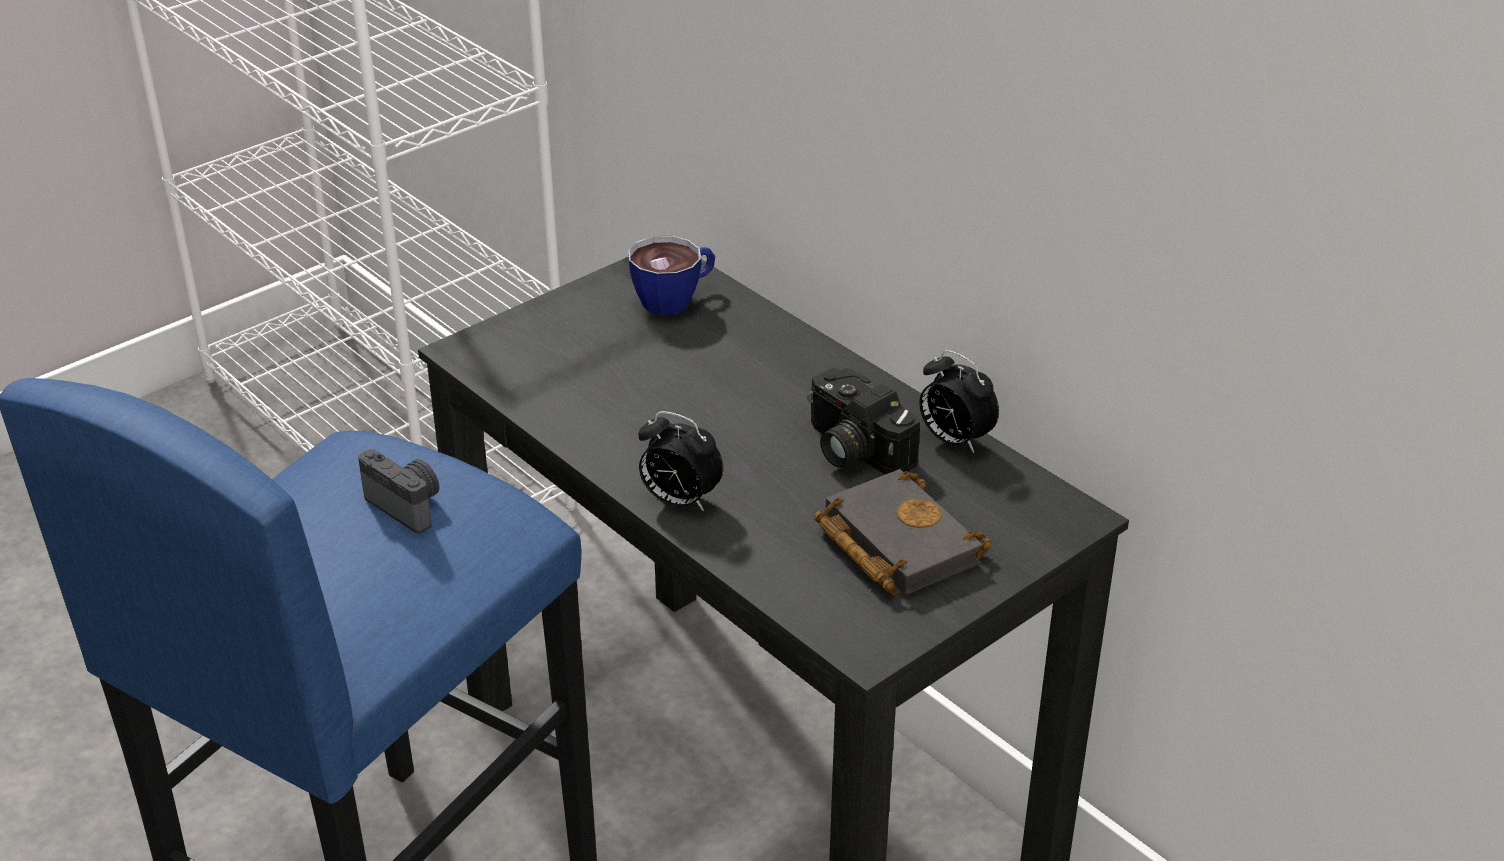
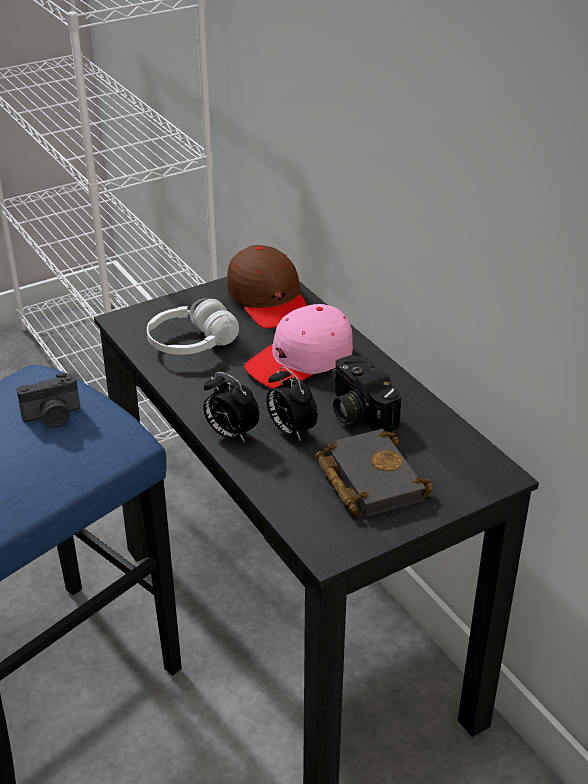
camera: 10 degrees right, 0 degrees up
(408, 505) = (53, 417): camera -> camera turned 105 degrees clockwise
(581, 374) = (192, 343): none -> white headphones
(676, 299) = (269, 300): cup -> brown cap
(749, 384) = (300, 360): none -> pink cap
(953, 440) = (429, 413): alarm clock -> alarm clock (290, 430)

